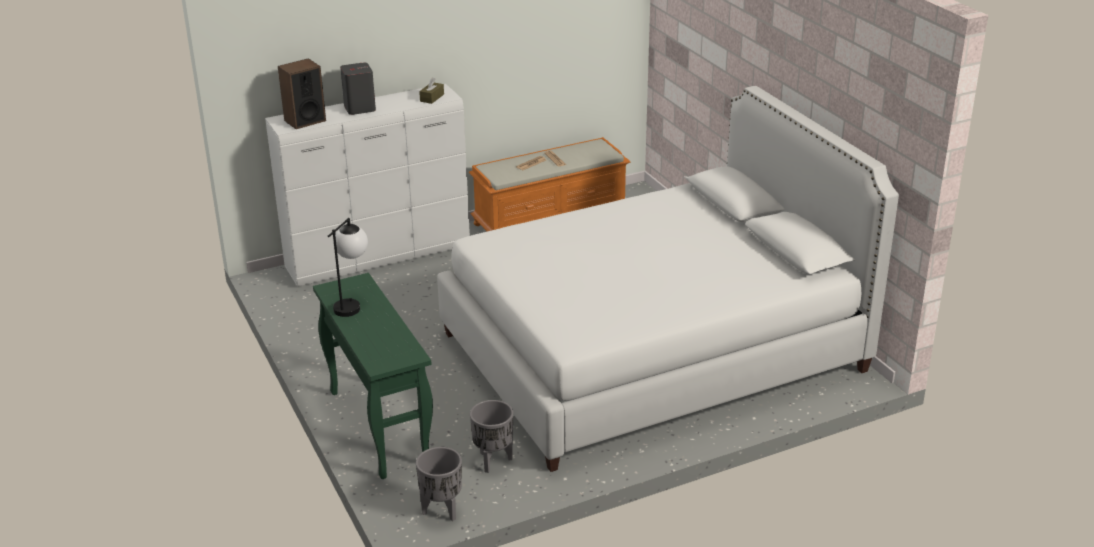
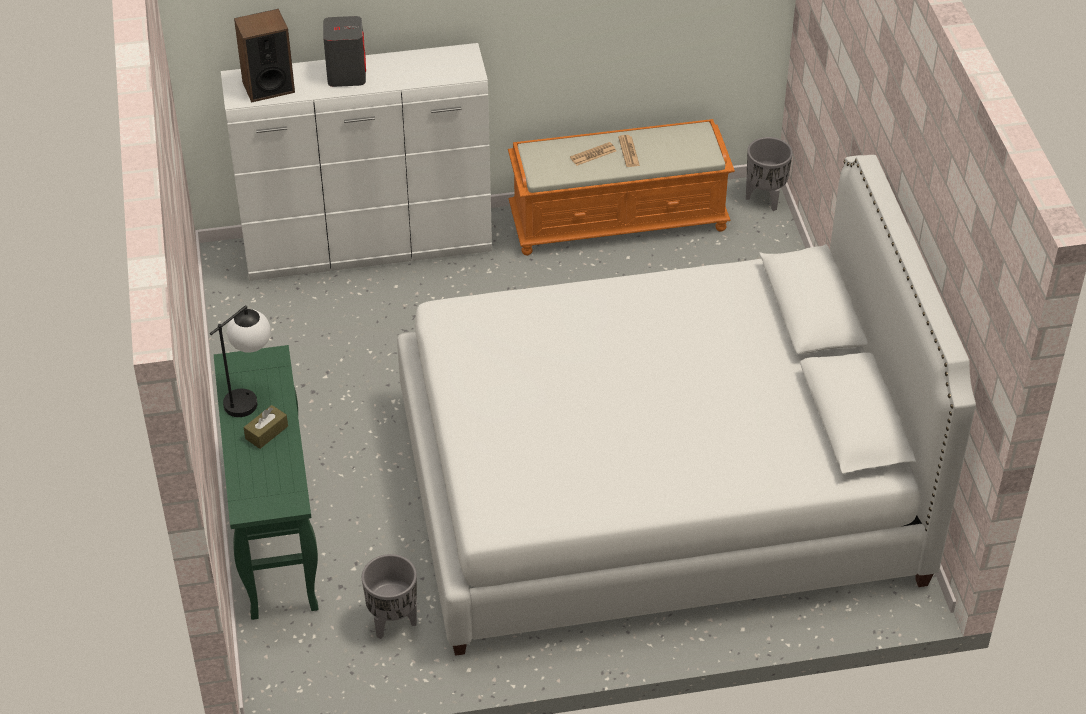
camera: 15 degrees right, 15 degrees up
(432, 98) = (448, 70): brown tissue box -> brown tissue box (266, 432)
(442, 510) = (307, 683): grey planter -> grey planter (765, 198)

